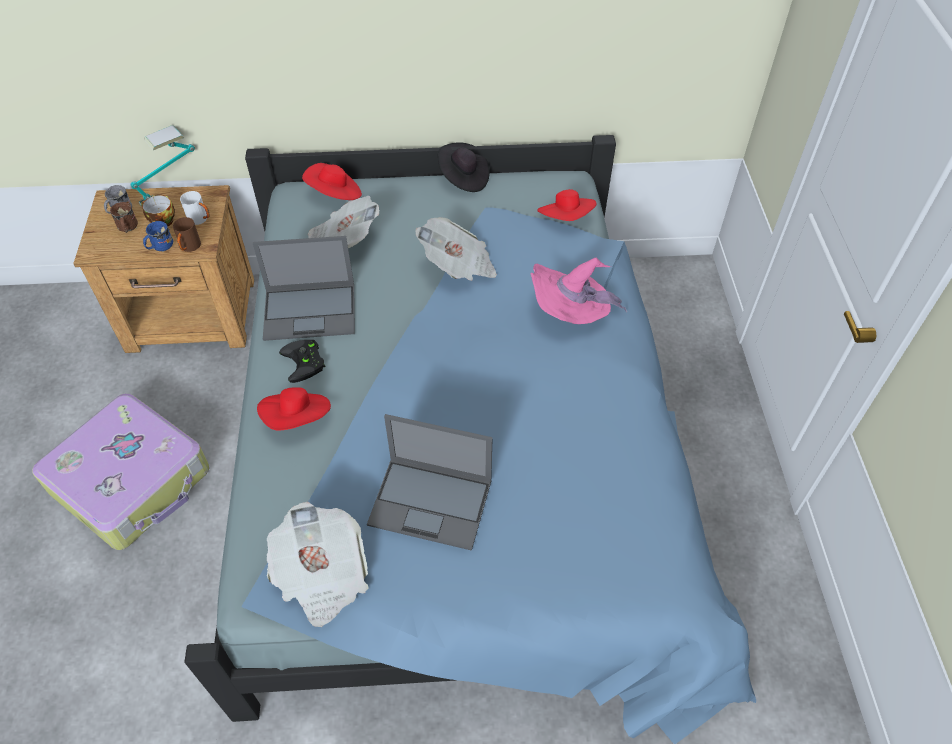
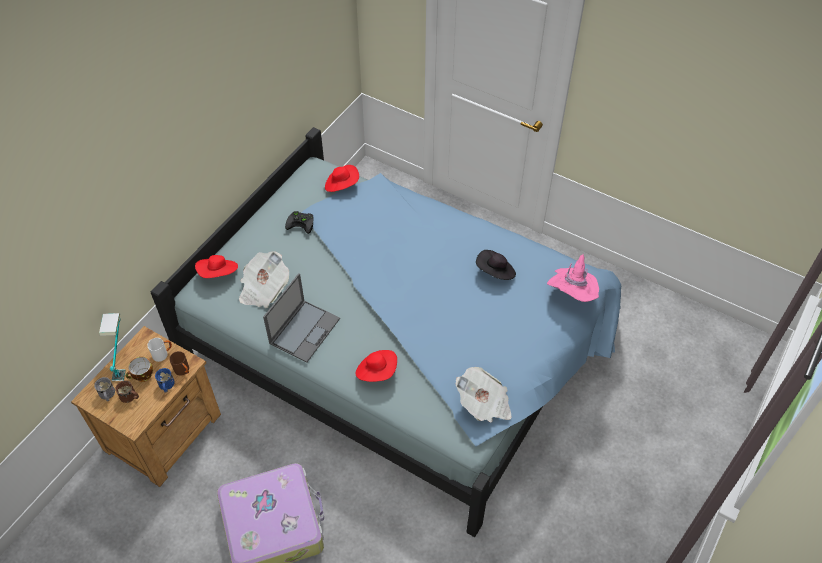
camera: 55 degrees left, 0 degrees up
(305, 363) = (341, 350): black game controller -> black game controller (301, 223)
(432, 503) = (477, 339): laptop -> none
(458, 266) = (335, 247): newspaper -> none
(463, 178) = (266, 209): black hat -> black hat (495, 272)
(571, 315) = (409, 223): pink hat -> pink hat (572, 295)

